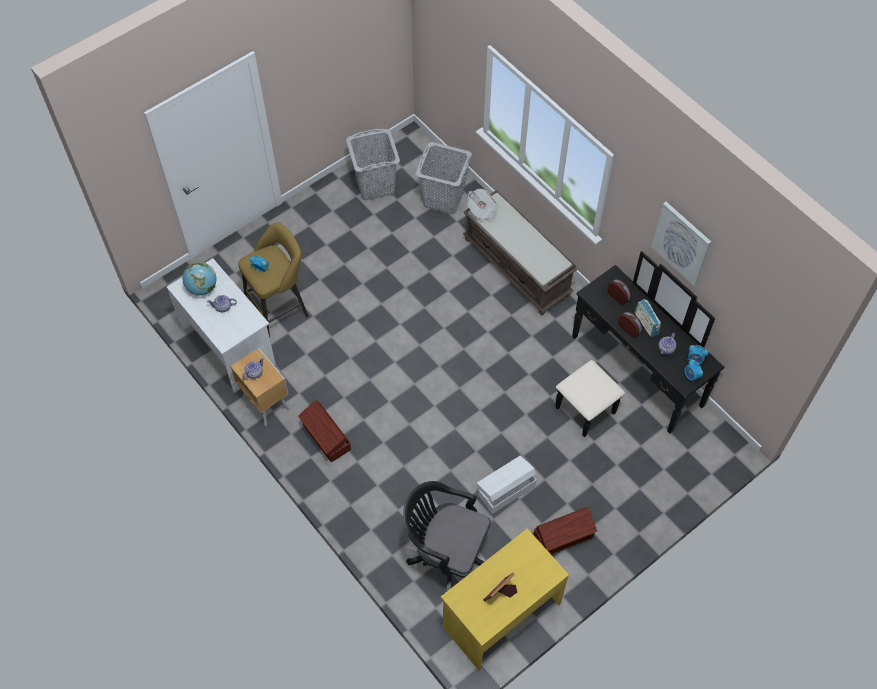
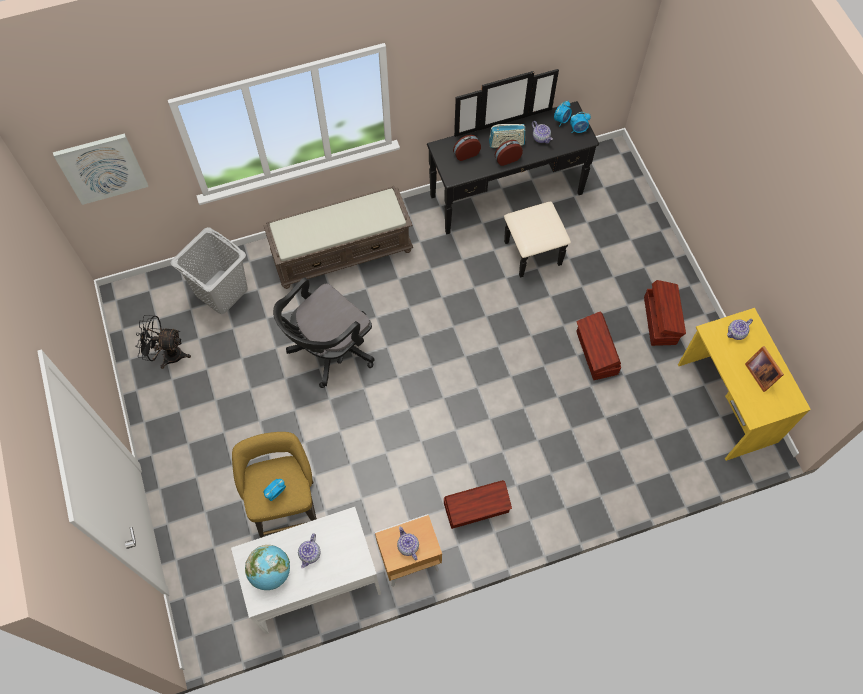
camera: 70 degrees left, 5 degrees up
(375, 185) = (167, 355): grey laundry basket -> black fan
(446, 554) = (649, 431): black office chair -> black office chair (329, 350)
(483, 211) = (288, 244): newspaper -> none
(505, 490) = (596, 353): white storage box -> brown storage box
(534, 564) = (736, 333): none -> teapot
(682, 243) = (497, 42): picture -> picture (102, 168)

